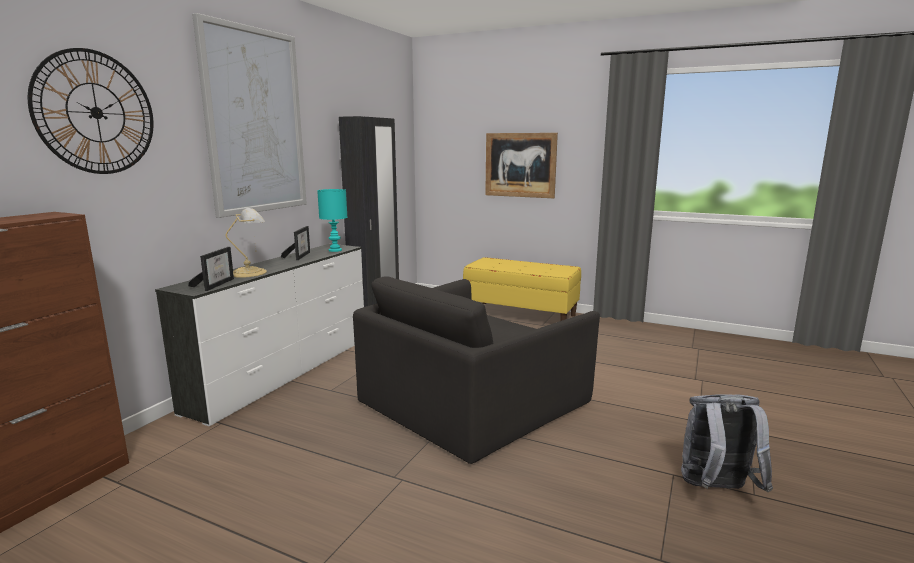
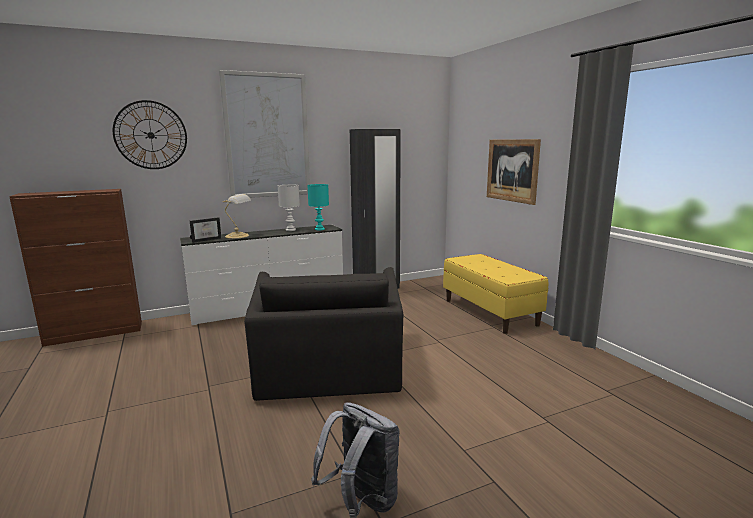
camera: 40 degrees right, 0 degrees up
(299, 256) = (291, 230): picture frame -> white table lamp
(471, 401) = (329, 361): black armchair -> black armchair turned 90 degrees counterclockwise

